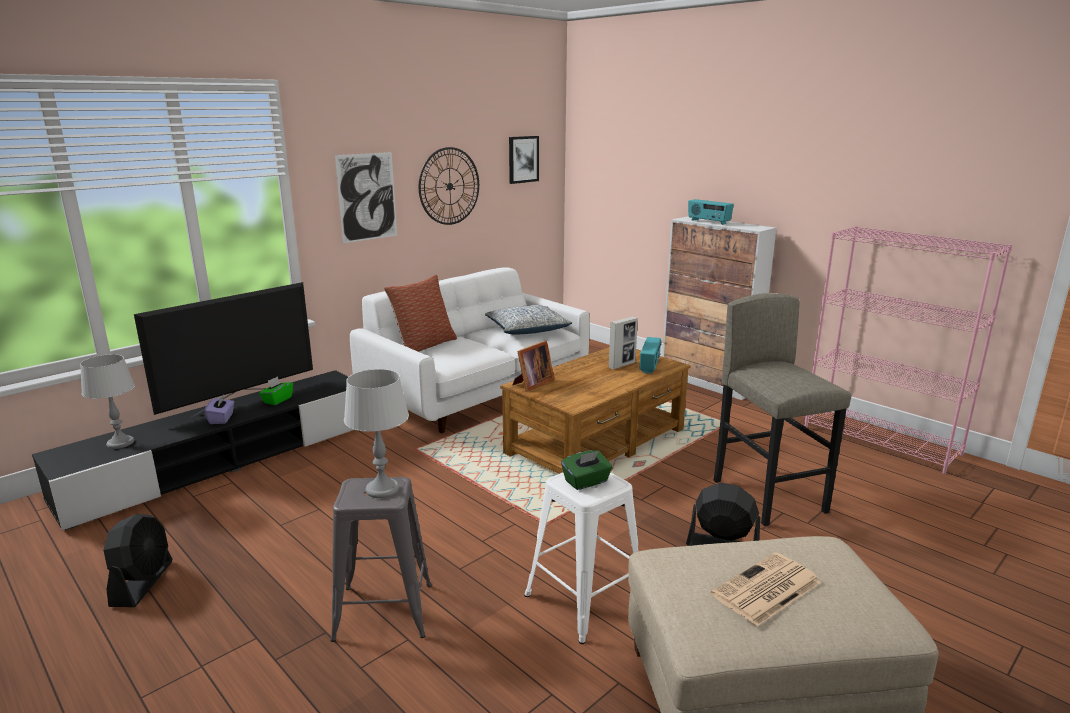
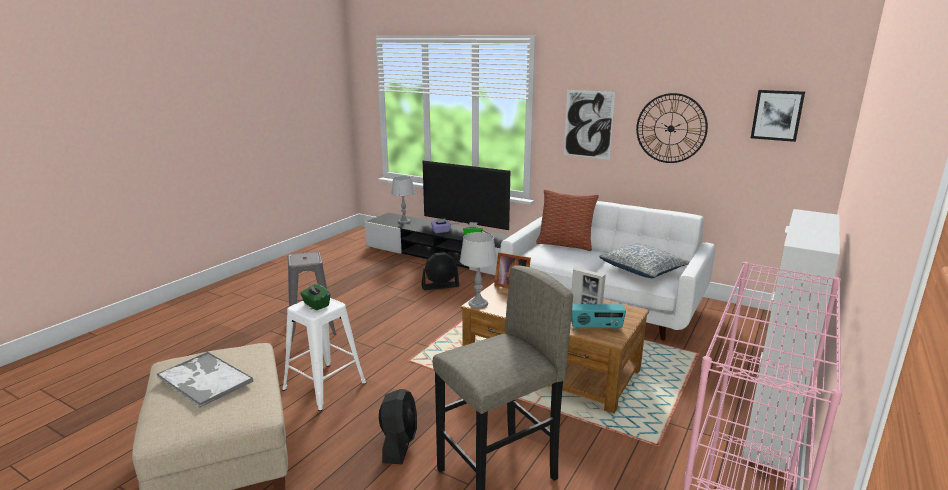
camera: 75 degrees right, 0 degrees up
(142, 583) = (331, 271): black fan -> black fan (440, 286)
(382, 489) = (306, 259): grey table lamp -> grey table lamp (478, 304)
(708, 222) = (807, 222): radio -> none
(766, 590) = (204, 379): newspaper -> tray

